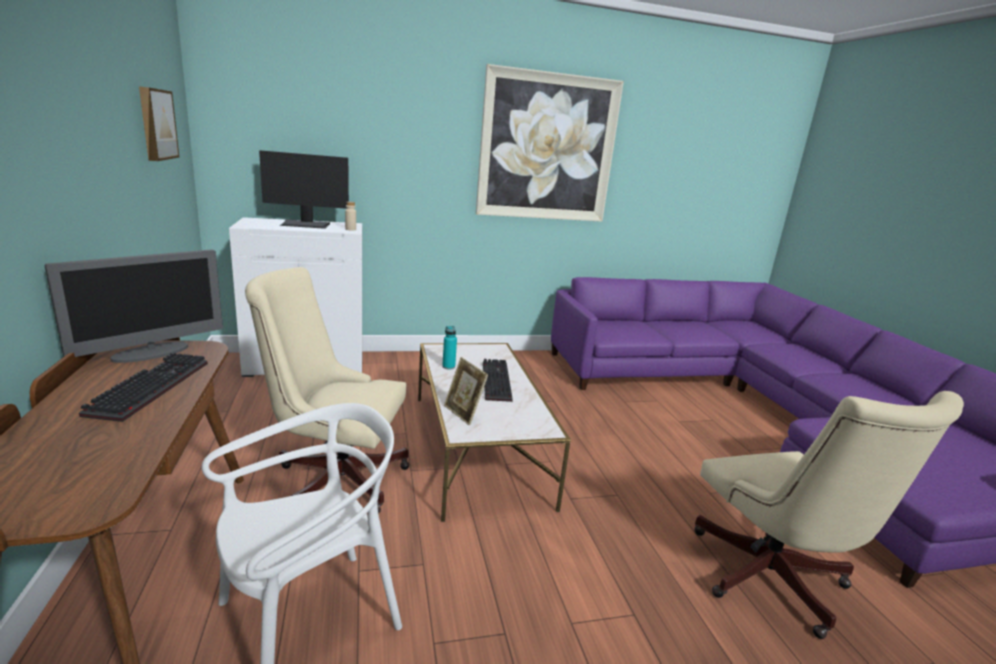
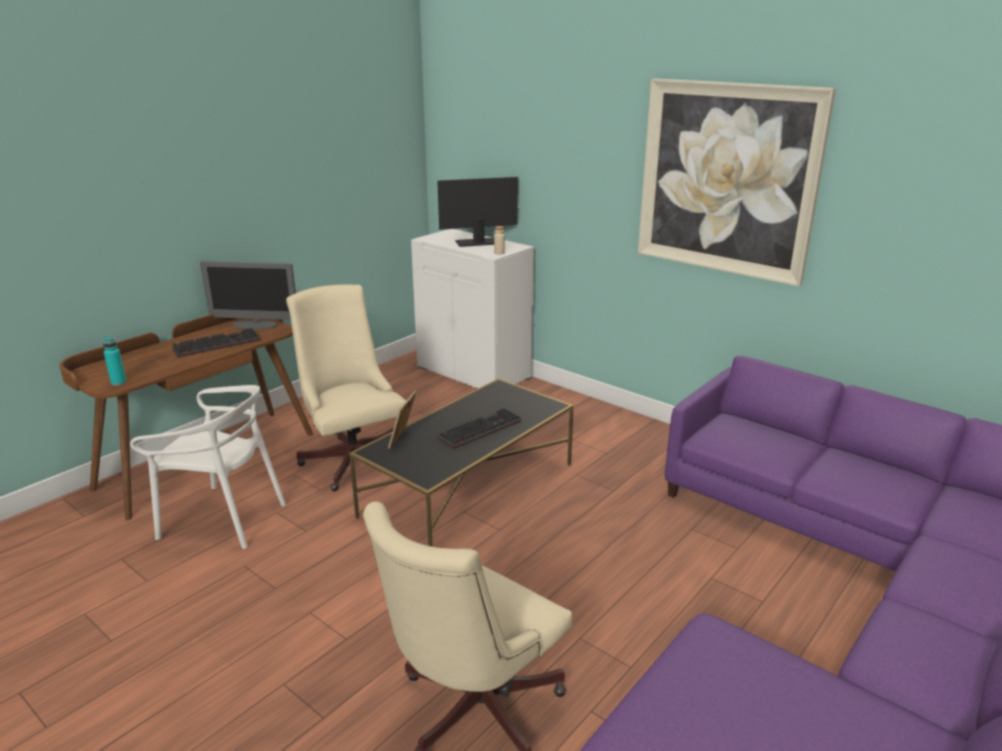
camera: 55 degrees right, 5 degrees up
(156, 124) = (360, 156): picture -> none
(306, 224) = (477, 242): monitor -> monitor turned 120 degrees clockwise
(448, 367) = (473, 404): turquoise bottle -> turquoise bottle (118, 382)
(478, 447) = (469, 489): white coffee table -> black coffee table

